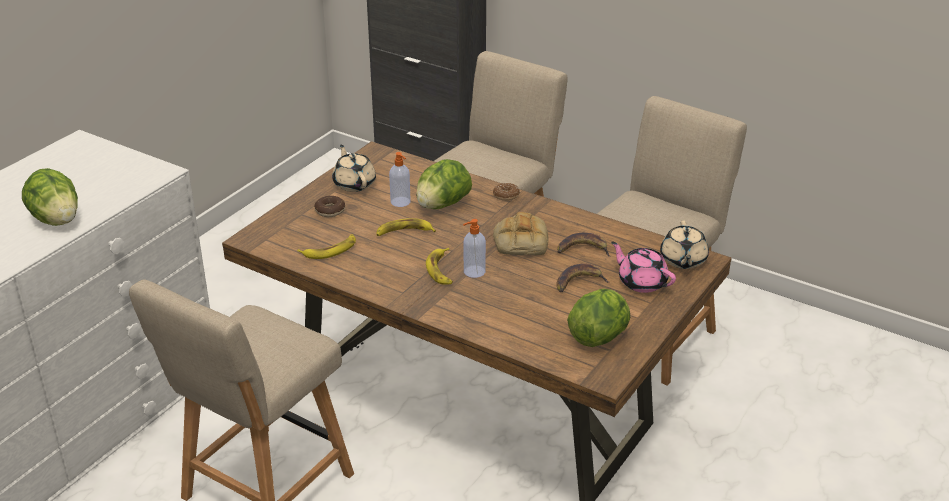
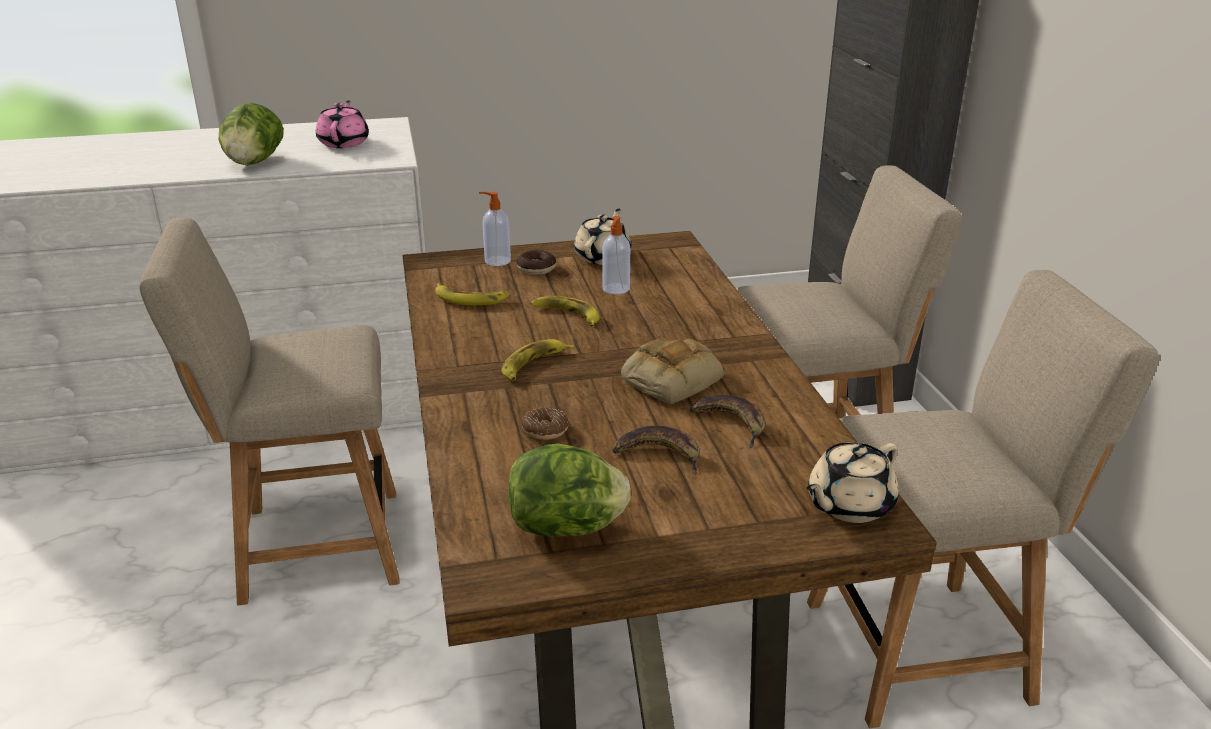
camera: 45 degrees right, 5 degrees down
(442, 205) = (653, 309): lettuce -> none
(473, 272) = (562, 383): soap dispenser -> soap dispenser (496, 261)
(506, 195) = (740, 330): donut -> donut (545, 430)
(641, 282) = (740, 498): pink teapot -> pink teapot (344, 143)

